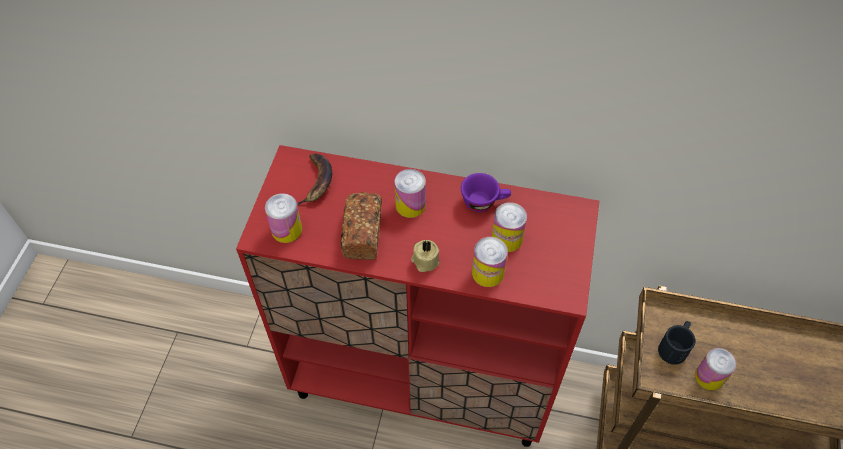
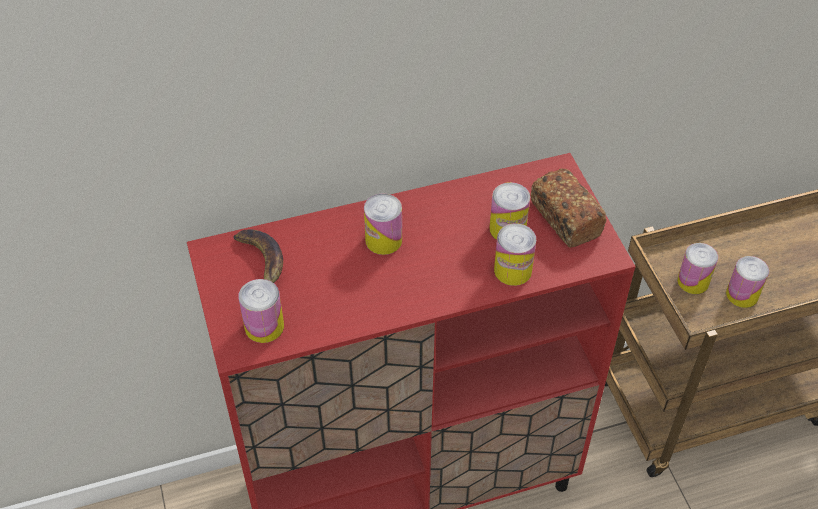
camera: 30 degrees left, 5 degrees down
(362, 233) = (353, 292): bread -> bread (565, 218)
(425, 261) = (440, 288): beige candle -> none
(484, 202) = (458, 203): purple cup -> none
(674, 346) = (693, 281): black mug -> can

